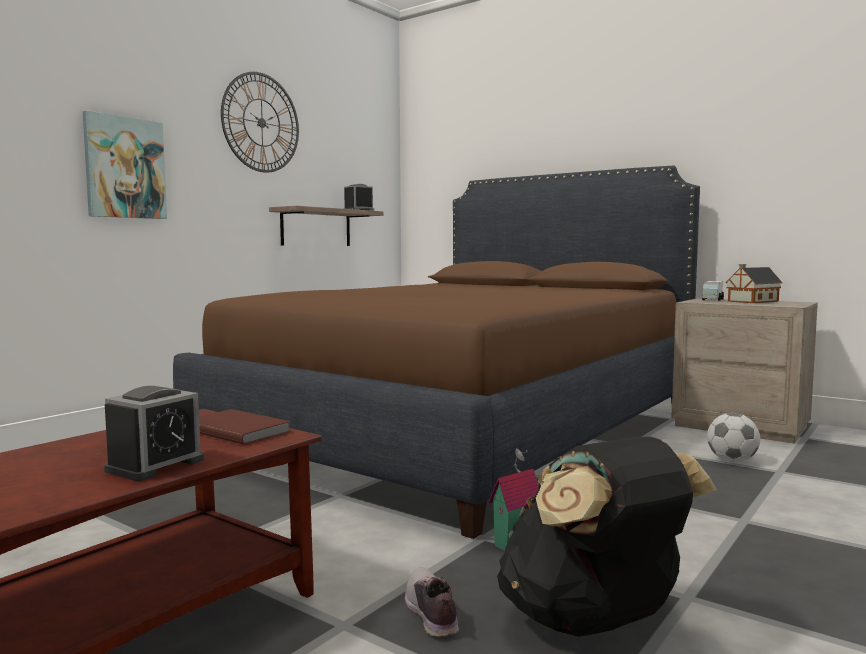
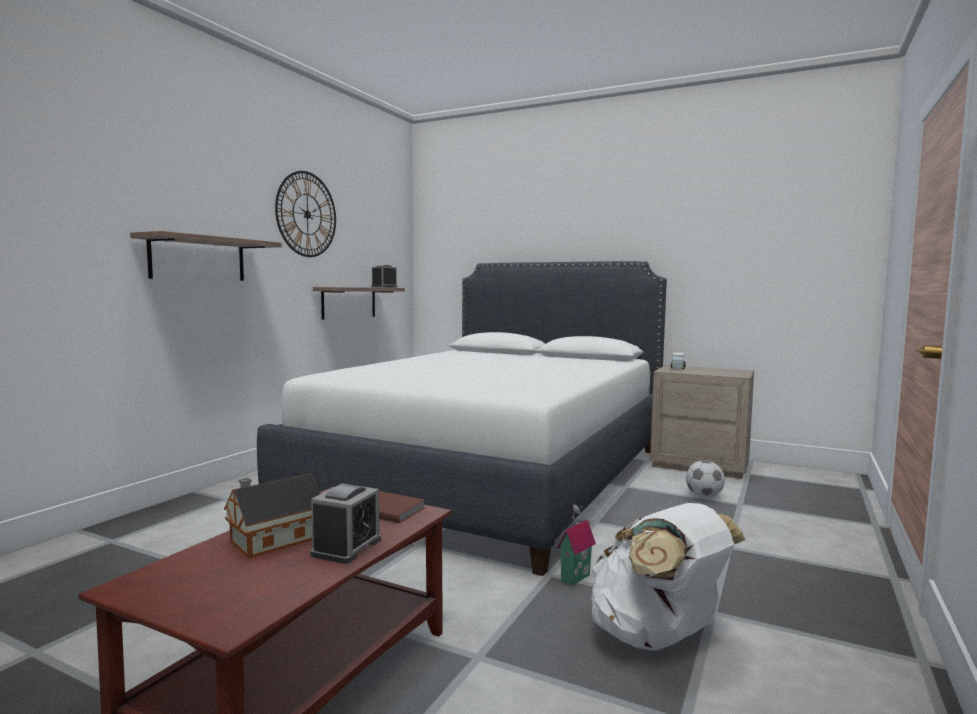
camera: 10 degrees left, 0 degrees up
(125, 168) = (198, 259): picture -> shelf
(430, 613) = (538, 641): shoe -> none
(465, 429) = (493, 476): brown bed -> white bed
(594, 622) = (657, 638): black backpack -> white backpack
(751, 301) = (707, 369): toy house -> toy house (272, 540)

